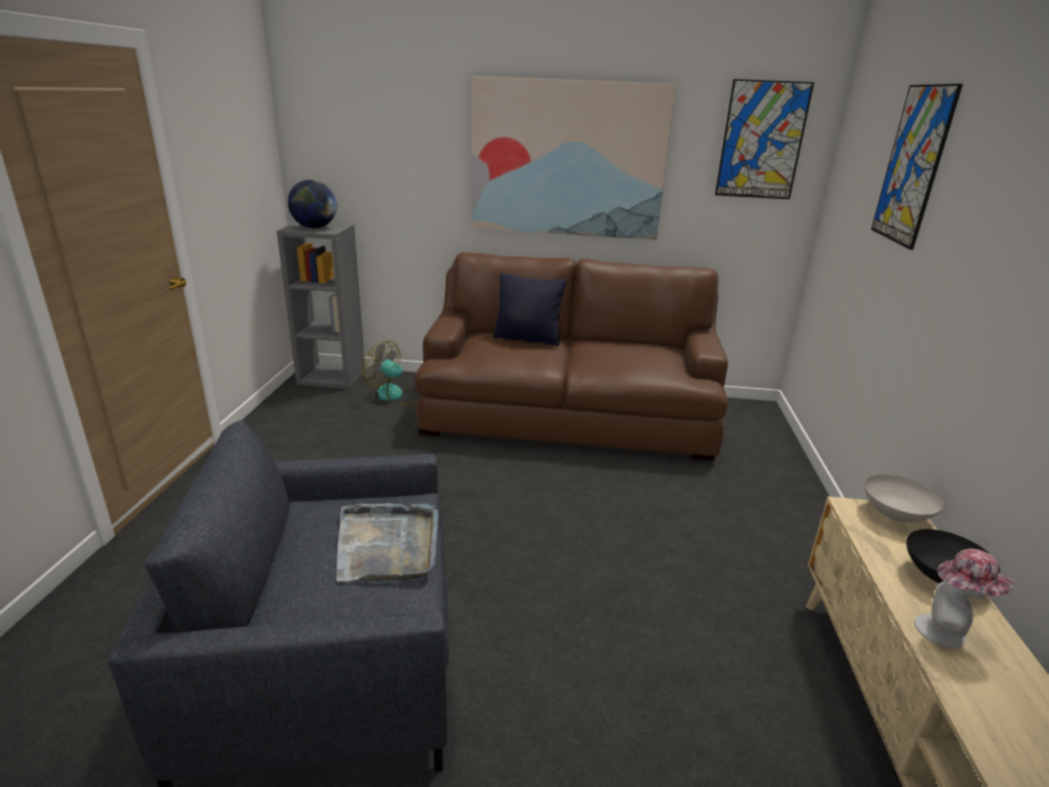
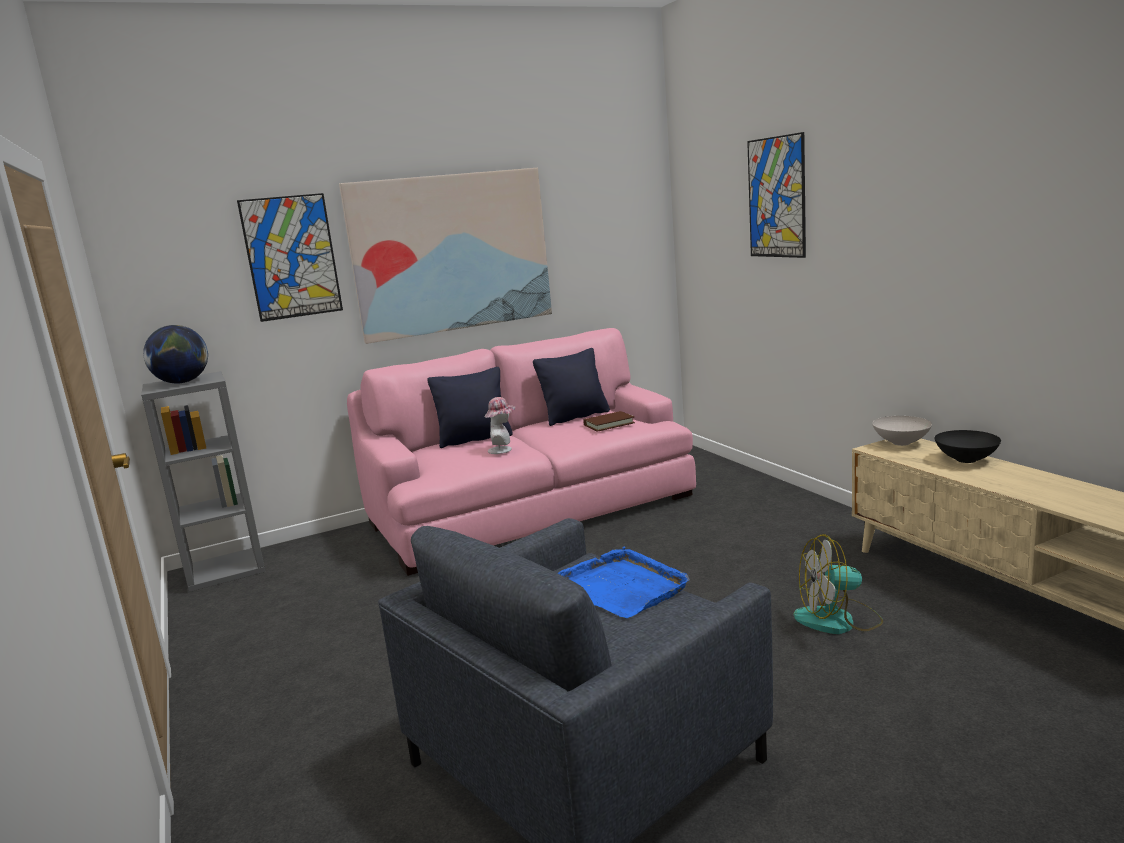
camera: 30 degrees left, 10 degrees down
(387, 545) = (621, 587): grey tray -> blue tray
(396, 395) = (331, 557): fan -> fan (838, 620)
(568, 415) = (531, 510): brown sofa -> pink sofa
(632, 346) = (575, 417): none -> black pillow
(647, 365) = (609, 424): none -> brown book
(762, 141) = (616, 207): picture -> picture (291, 257)
(946, 633) = (1003, 480): hat -> hat (503, 449)

